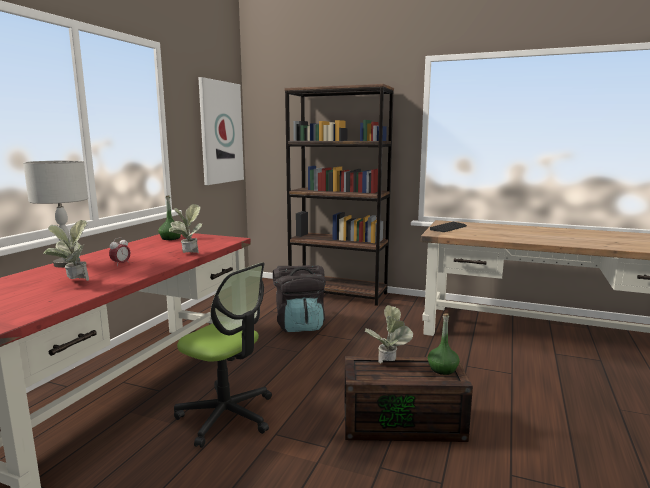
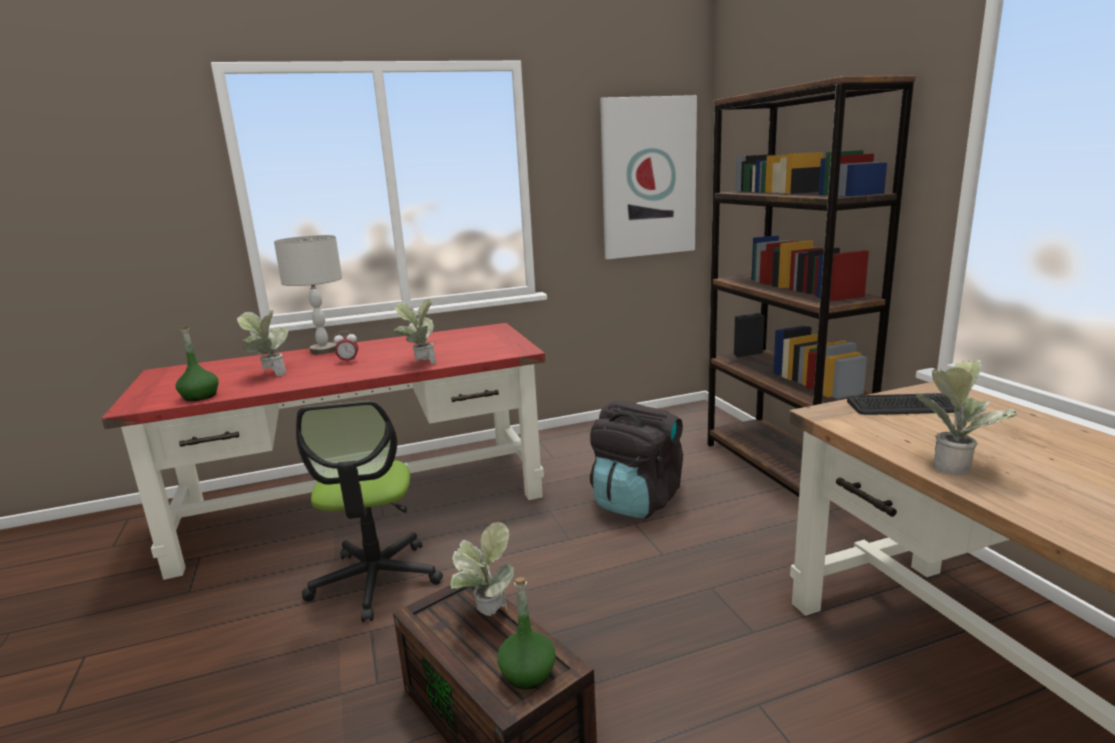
camera: 50 degrees right, 5 degrees up
(170, 238) = (474, 334): green bottle -> green bottle (200, 396)
(500, 237) = (953, 465): none -> potted plant

